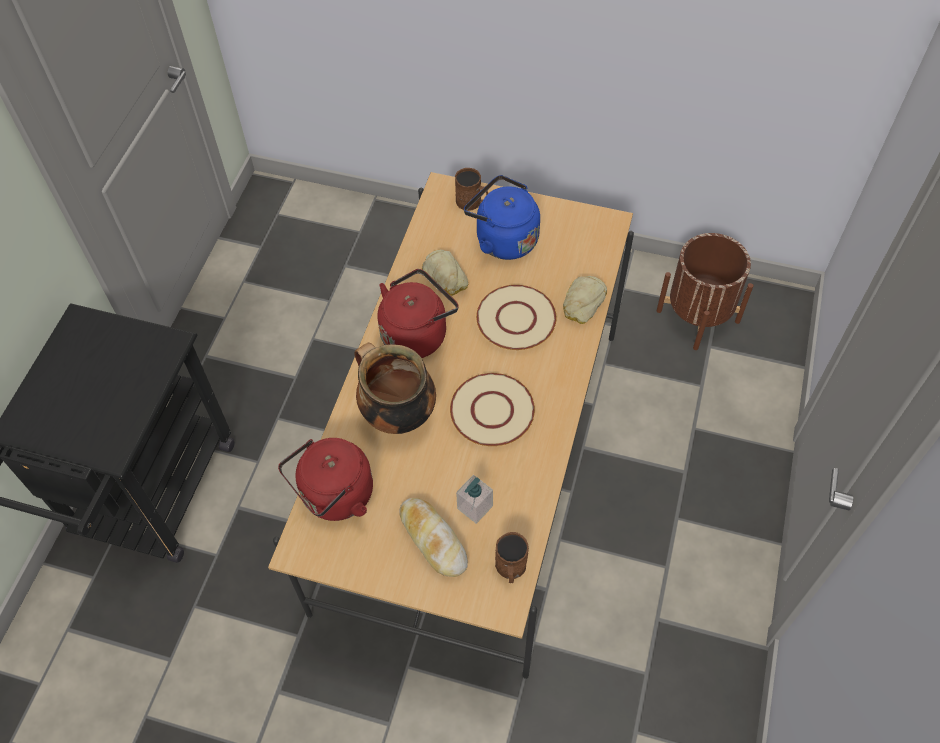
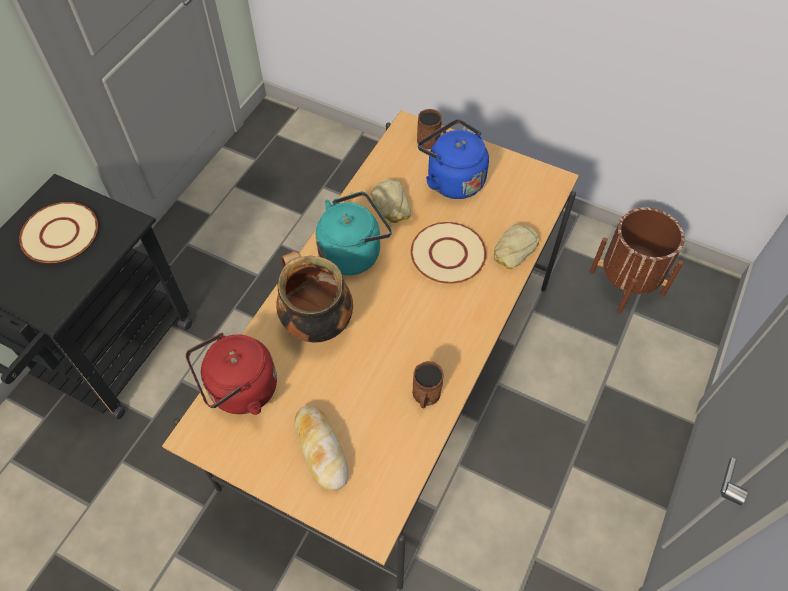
camera: 10 degrees right, 0 degrees up
(417, 333) = (353, 252): red kettle -> turquoise kettle
(474, 507) = (368, 426): soap dispenser -> none
(492, 410) = (406, 335): beige plate -> beige plate (60, 233)
(511, 568) = (388, 493): brown mug -> brown mug (425, 396)

